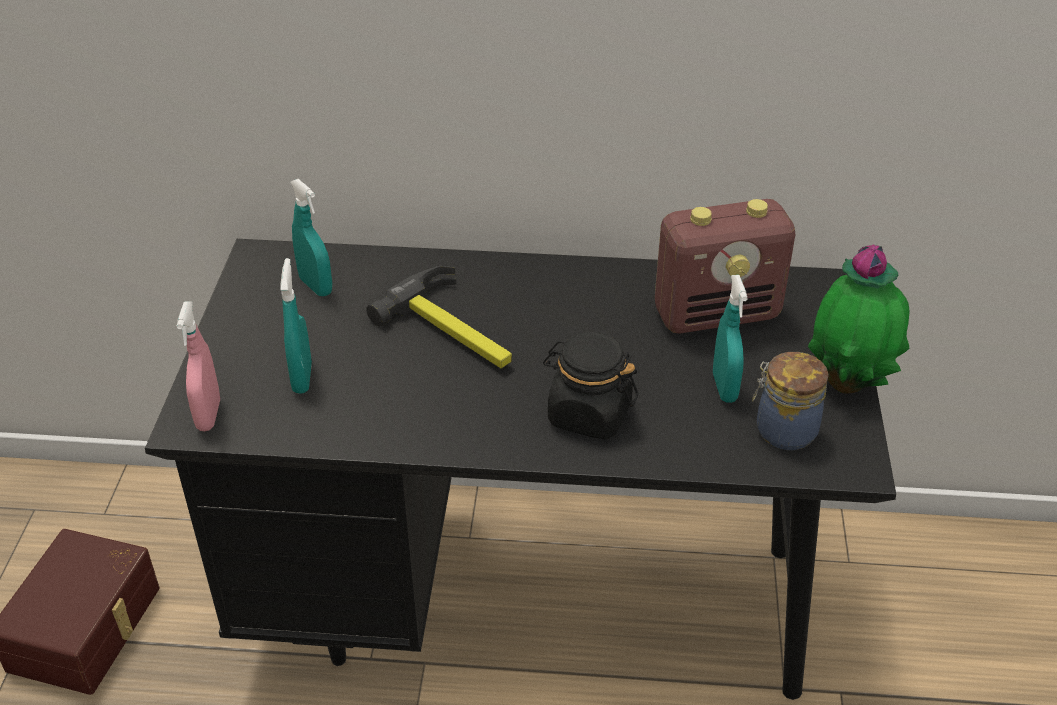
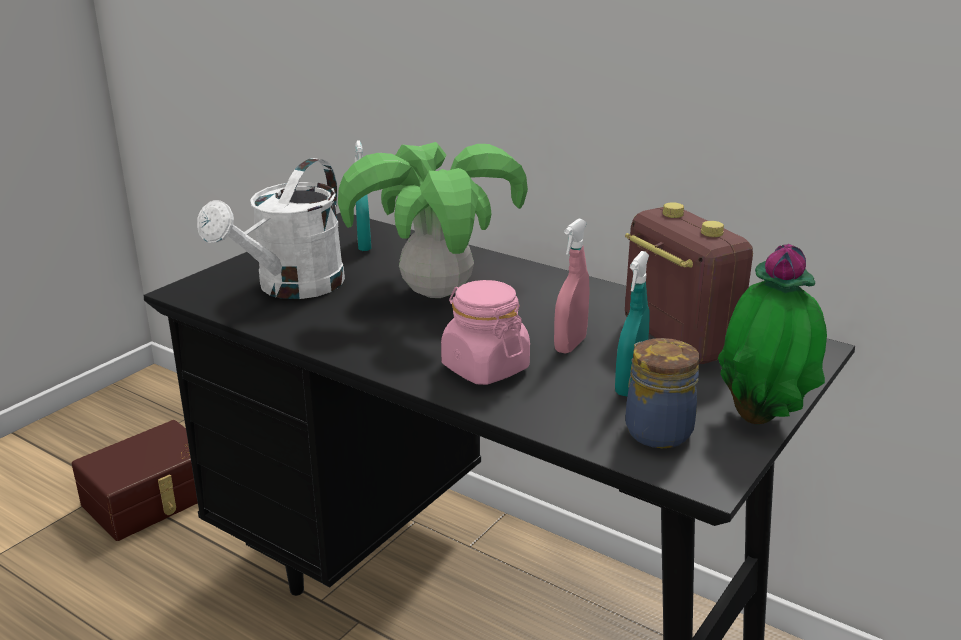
camera: 30 degrees right, 15 degrees down
(209, 415) = (204, 290): pink spray bottle -> pink spray bottle (570, 345)
(302, 378) = (291, 288): turquoise spray bottle -> white watering can
(456, 330) = (436, 292): hammer -> potted plant
(589, 414) = (484, 368): black jar -> pink jar
(717, 314) = (677, 339): radio -> radio turned 135 degrees counterclockwise

